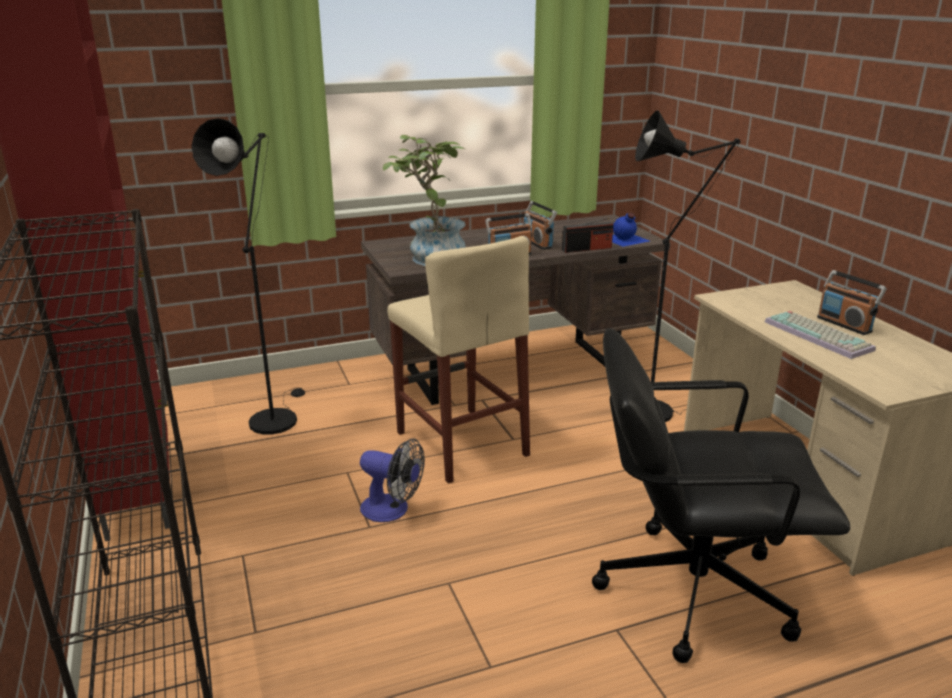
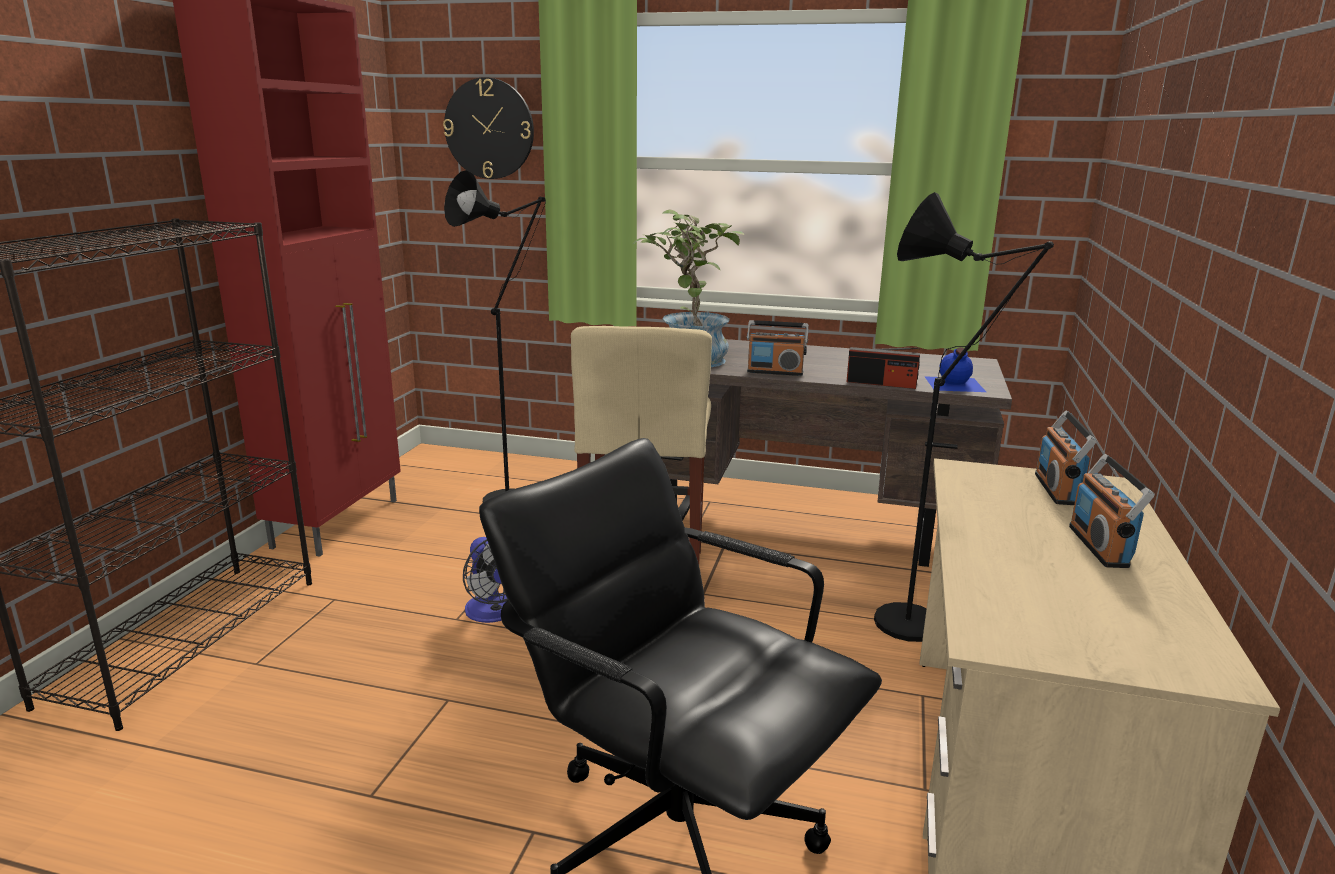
camera: 35 degrees right, 5 degrees down
(157, 66) = (489, 129): none -> wall clock
(537, 243) = (833, 368): radio -> radio (1056, 489)
(820, 336) = (1025, 547): keyboard -> none

